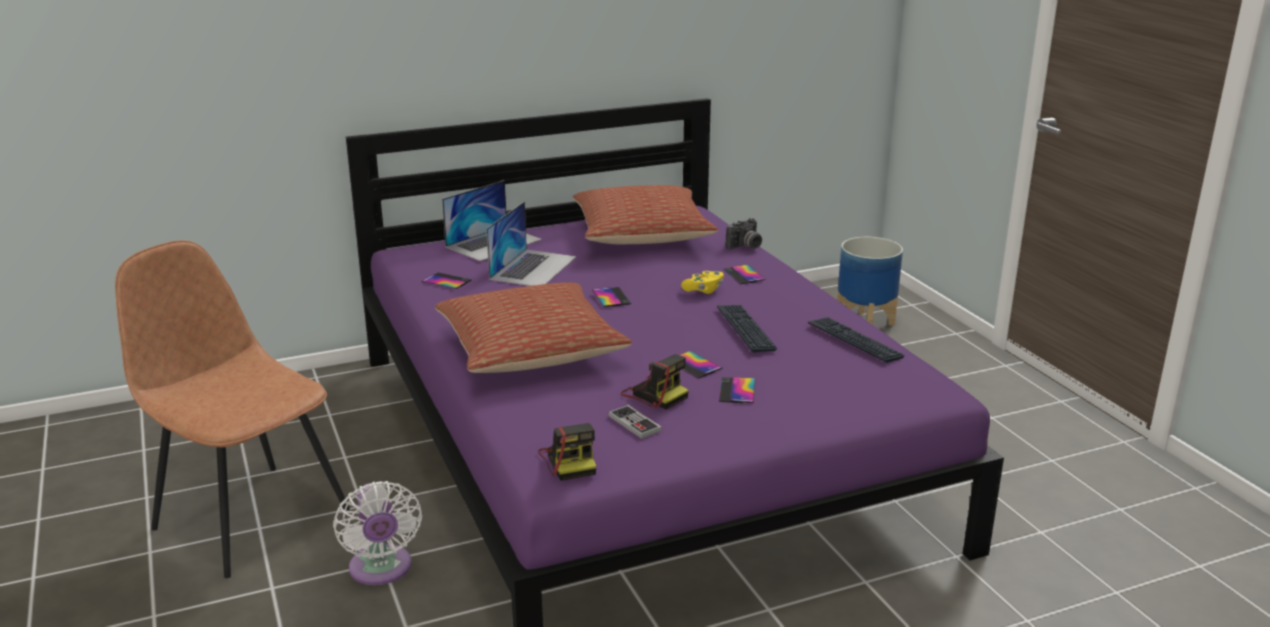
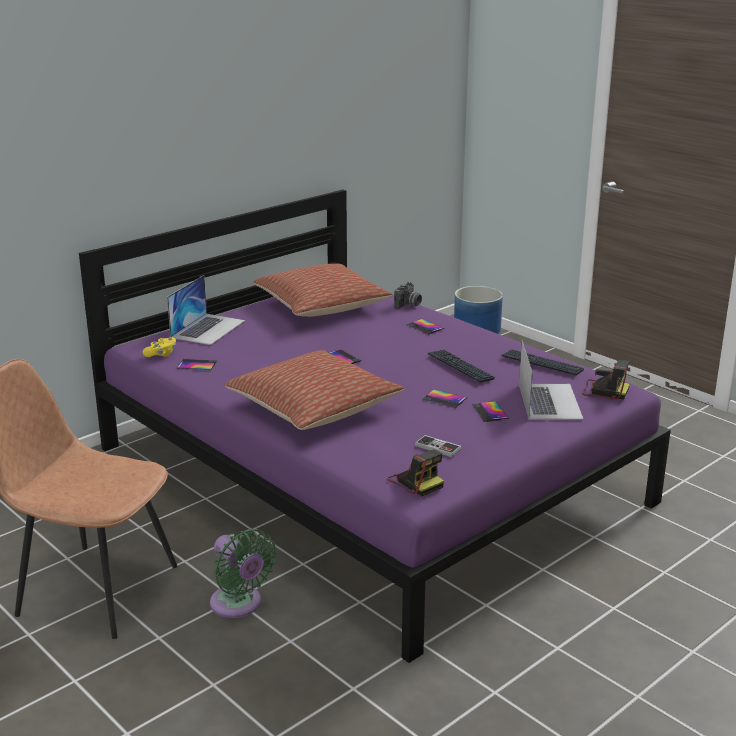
camera: 20 degrees left, 0 degrees up
(381, 570) = (239, 605): white fan -> green fan
(533, 268) = (258, 344): laptop -> laptop (549, 401)
(654, 394) = (434, 424): camera -> camera (603, 391)
(703, 290) = (405, 343): yellow game controller -> yellow game controller (161, 354)

